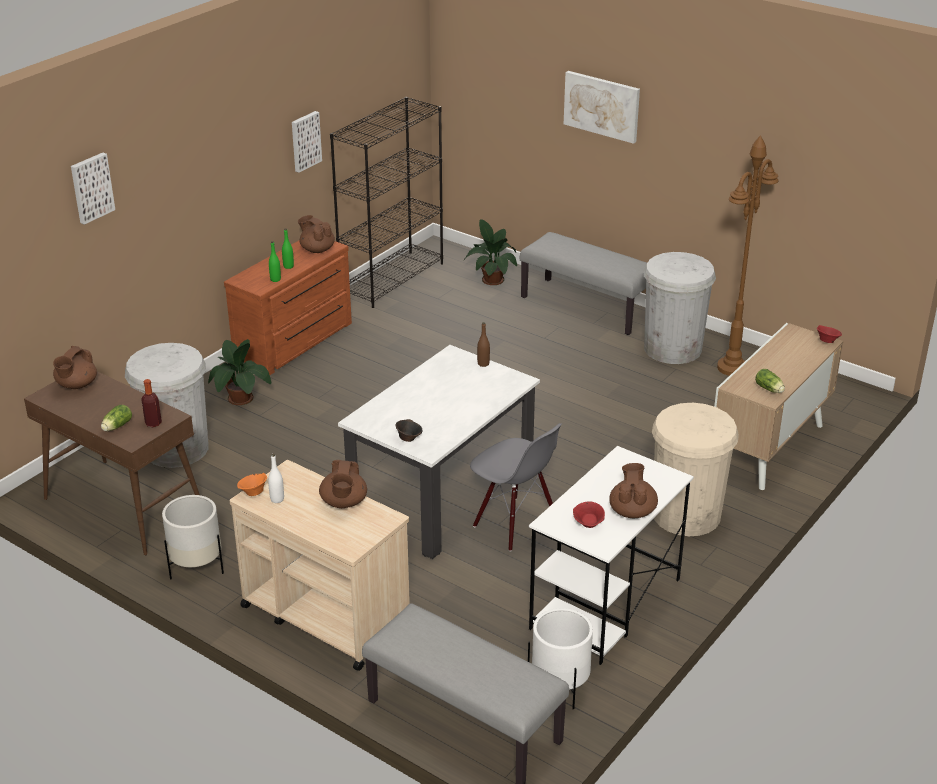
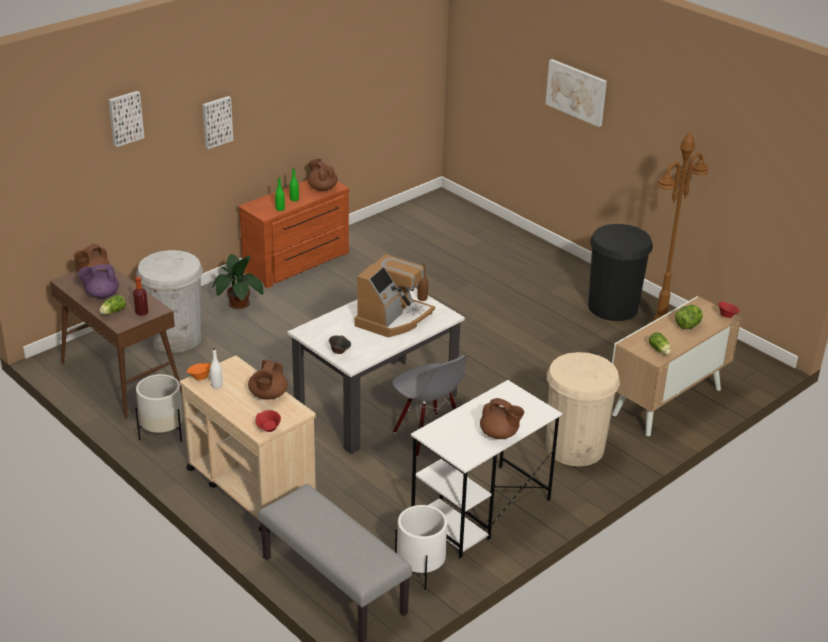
camera: 10 degrees right, 0 degrees up
(95, 407) = (101, 294): none -> purple teapot
(305, 141) = (322, 96): picture -> picture (216, 121)
(392, 278) = (394, 219): black bookcase -> none
(458, 391) = (393, 319): none -> coffee machine
(492, 279) = (478, 229): potted plant -> none
(587, 306) = (552, 262): grey bench -> none
(589, 524) = (459, 440): red bowl -> red bowl (269, 429)
(632, 511) = (499, 434): brown teapot -> brown teapot turned 105 degrees clockwise
(672, 348) = (613, 307): white trash can -> black trash can
(789, 357) = (688, 325): none -> lettuce

